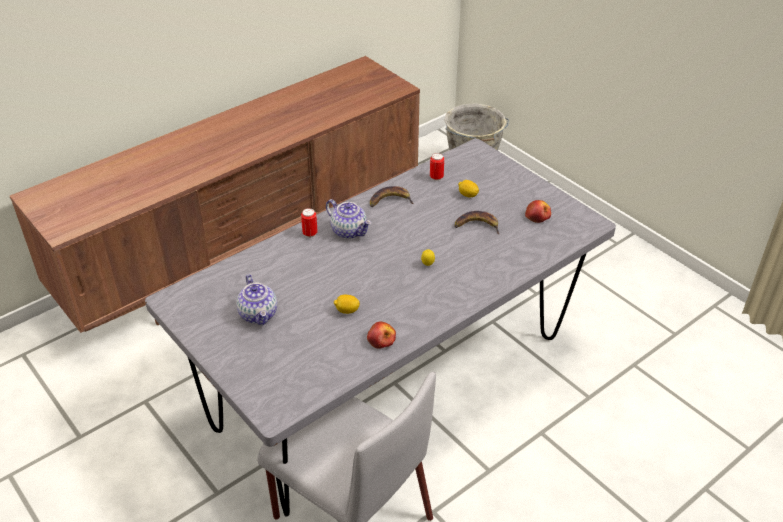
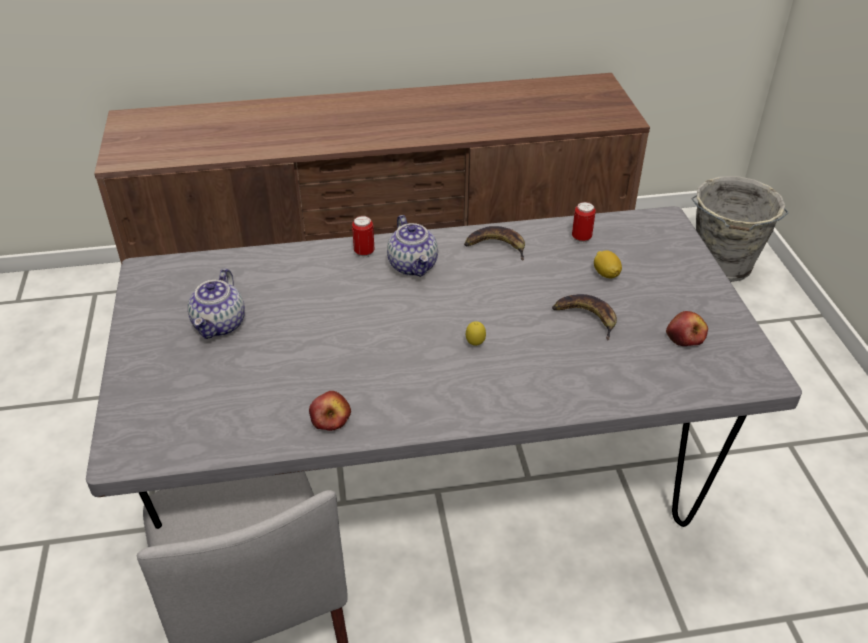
camera: 30 degrees right, 0 degrees up
(347, 311) = (323, 362): lemon -> none

